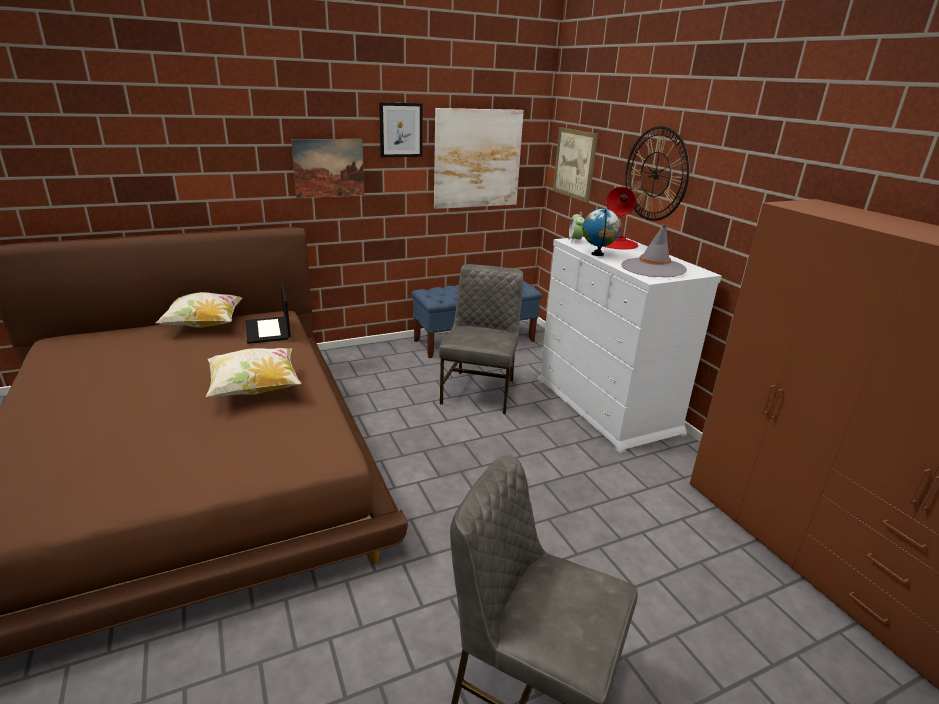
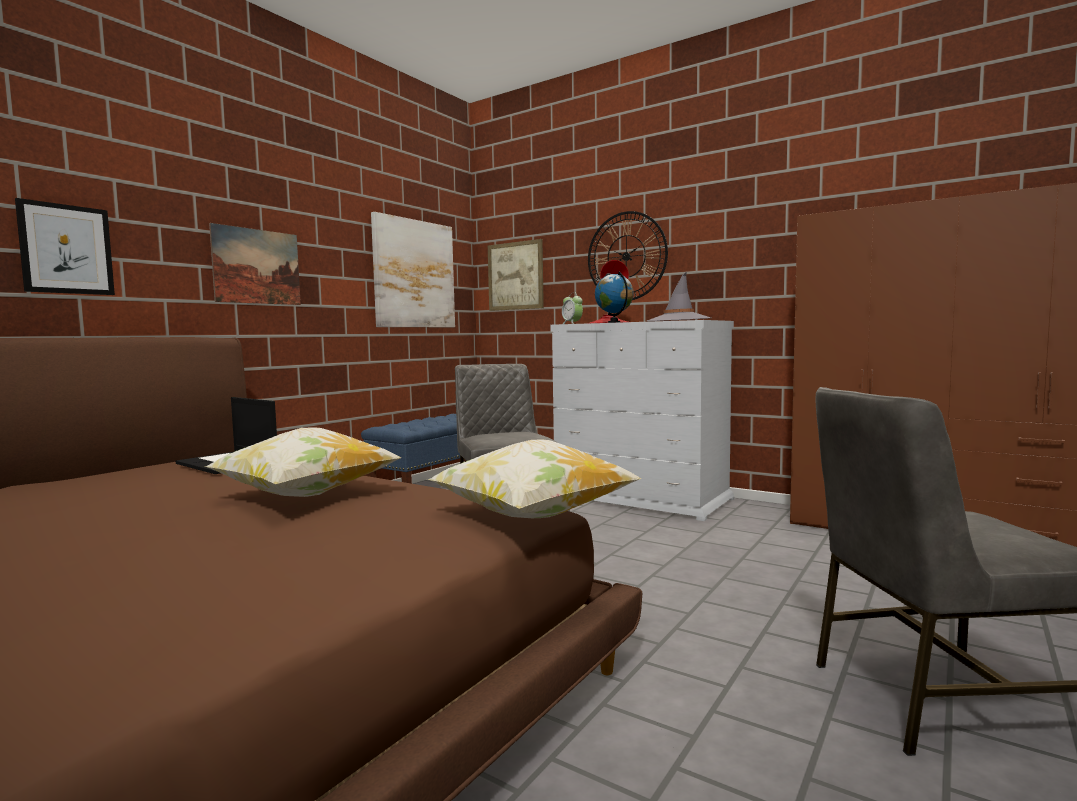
camera: 30 degrees left, 20 degrees down
(204, 325) = (101, 476): pillow -> pillow (533, 517)
(401, 130) = (337, 231): picture -> picture (66, 249)

